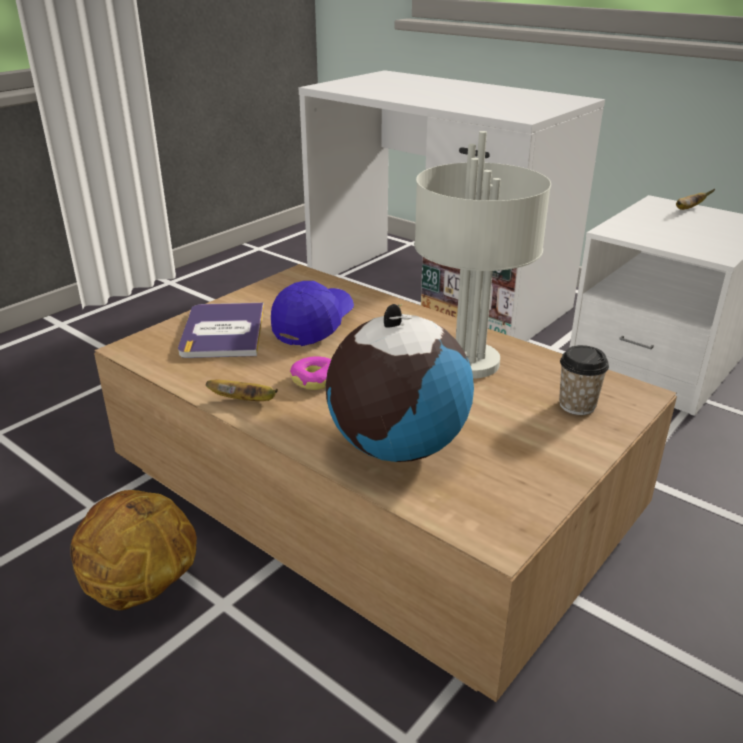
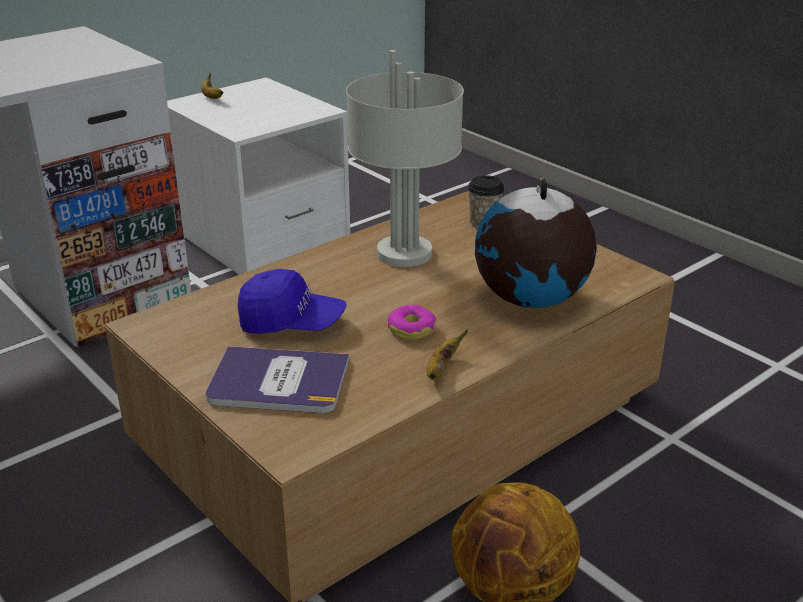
camera: 80 degrees left, 0 degrees up
(313, 325) = (291, 323): blue cap -> blue cap turned 150 degrees clockwise

